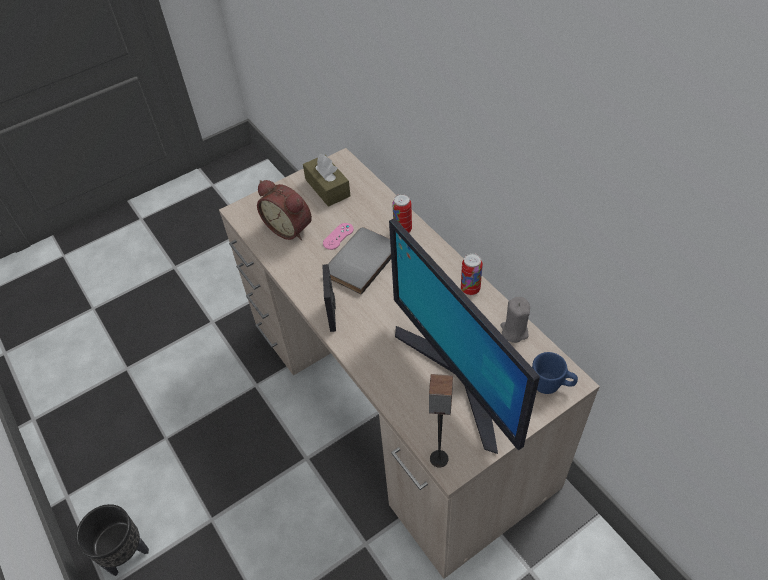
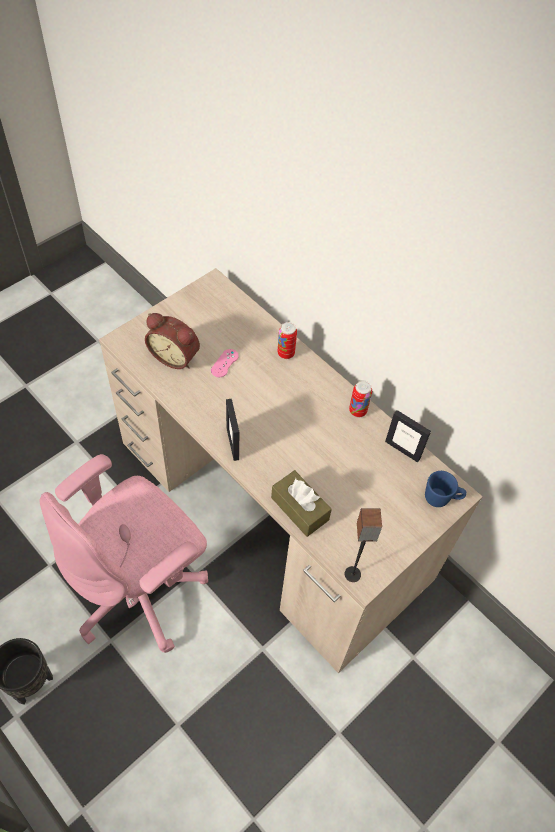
camera: 15 degrees left, 5 degrees up
(250, 471) = (141, 590): none -> pink office chair
(327, 188) = (205, 312): brown tissue box -> brown tissue box (299, 508)
(359, 261) = (249, 388): grey book -> none
(459, 378) = (360, 498): monitor -> none
(514, 331) = (402, 450): grey candle -> picture frame

